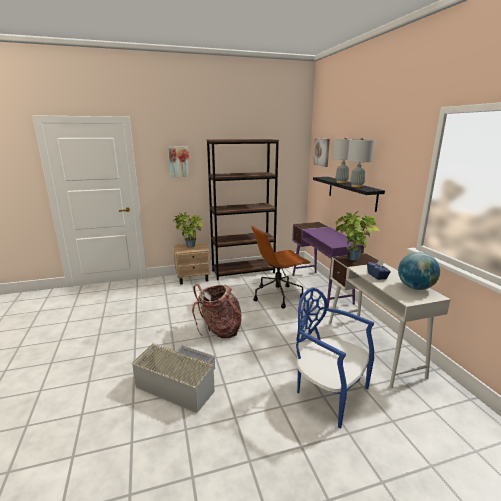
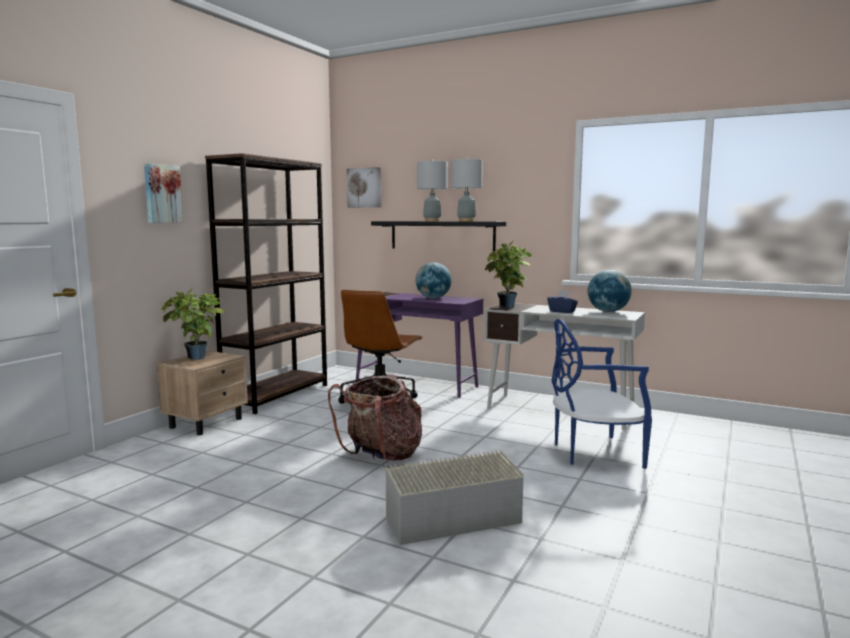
camera: 45 degrees left, 10 degrees down
(331, 237) = (433, 298): none -> globe

